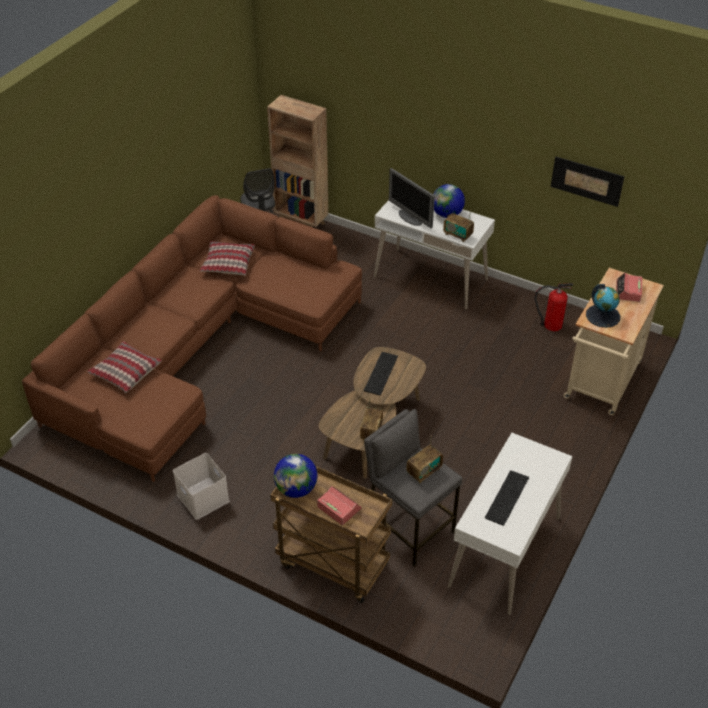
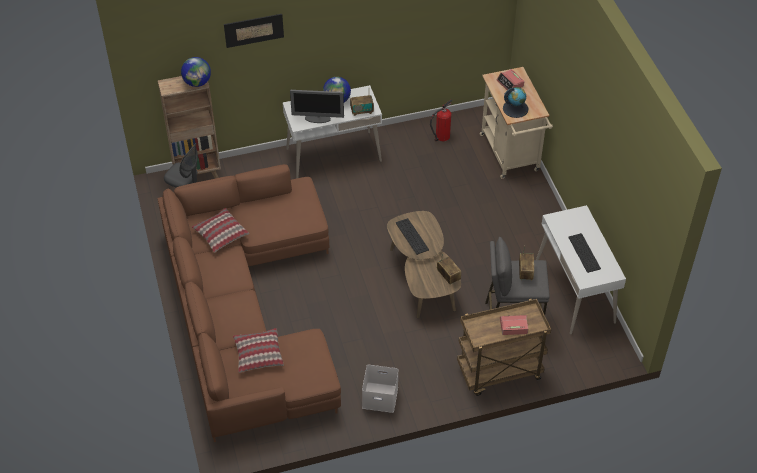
camera: 45 degrees left, 5 degrees up
(296, 489) = (479, 334): globe -> globe (197, 83)
(587, 181) = (435, 23): picture -> picture (254, 30)

